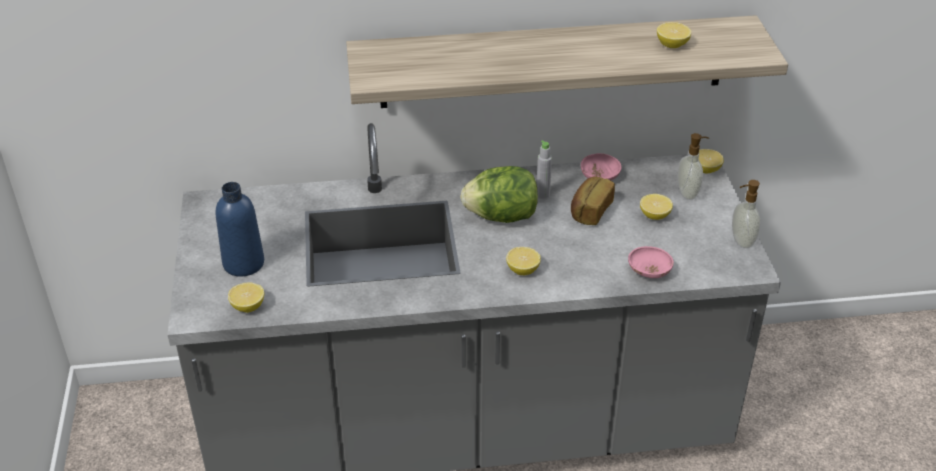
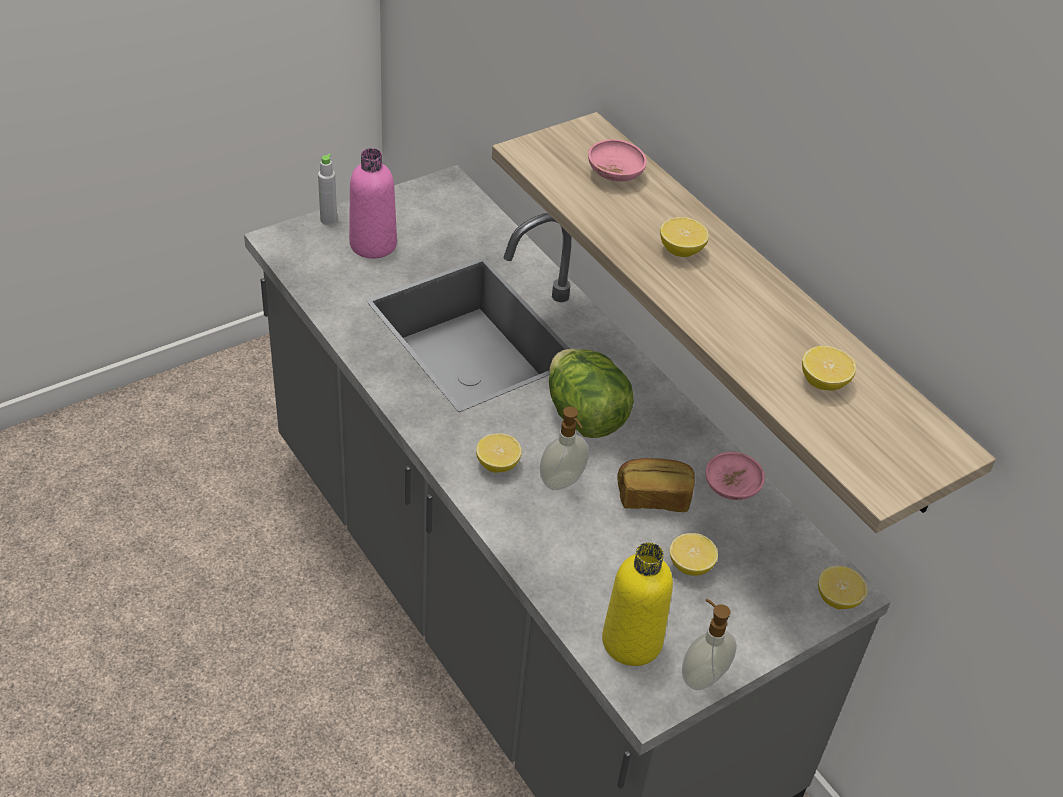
camera: 60 degrees right, 5 degrees up
(243, 263) = (373, 244): blue bottle -> pink bottle
(248, 306) = (311, 270): lemon -> lemon (681, 250)
(542, 195) = (652, 442): grey bottle -> grey bottle (328, 220)
(649, 272) = (570, 588): pink bowl -> pink bowl (615, 174)
(688, 193) = (768, 591): soap dispenser -> soap dispenser (563, 482)
(703, 260) = (632, 641): none -> yellow bottle

